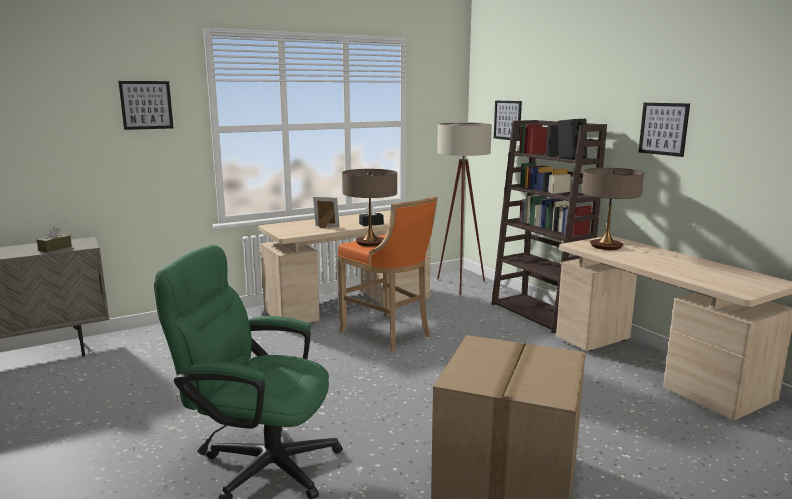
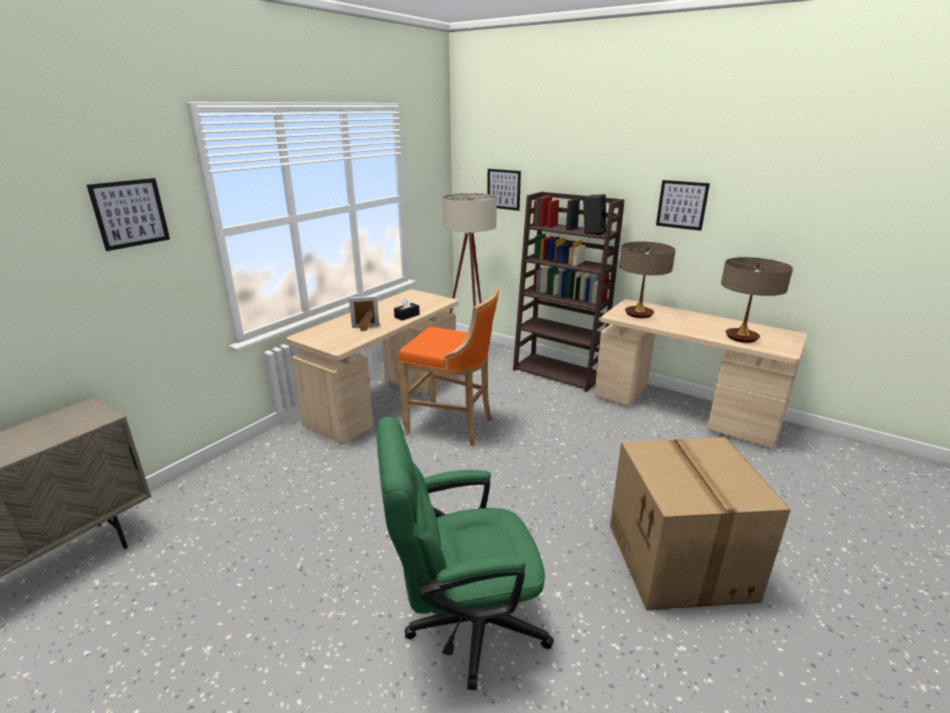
camera: 25 degrees left, 10 degrees up
(55, 248) = (58, 431): brown tissue box -> none
(370, 243) = (430, 342): table lamp -> table lamp (741, 337)

